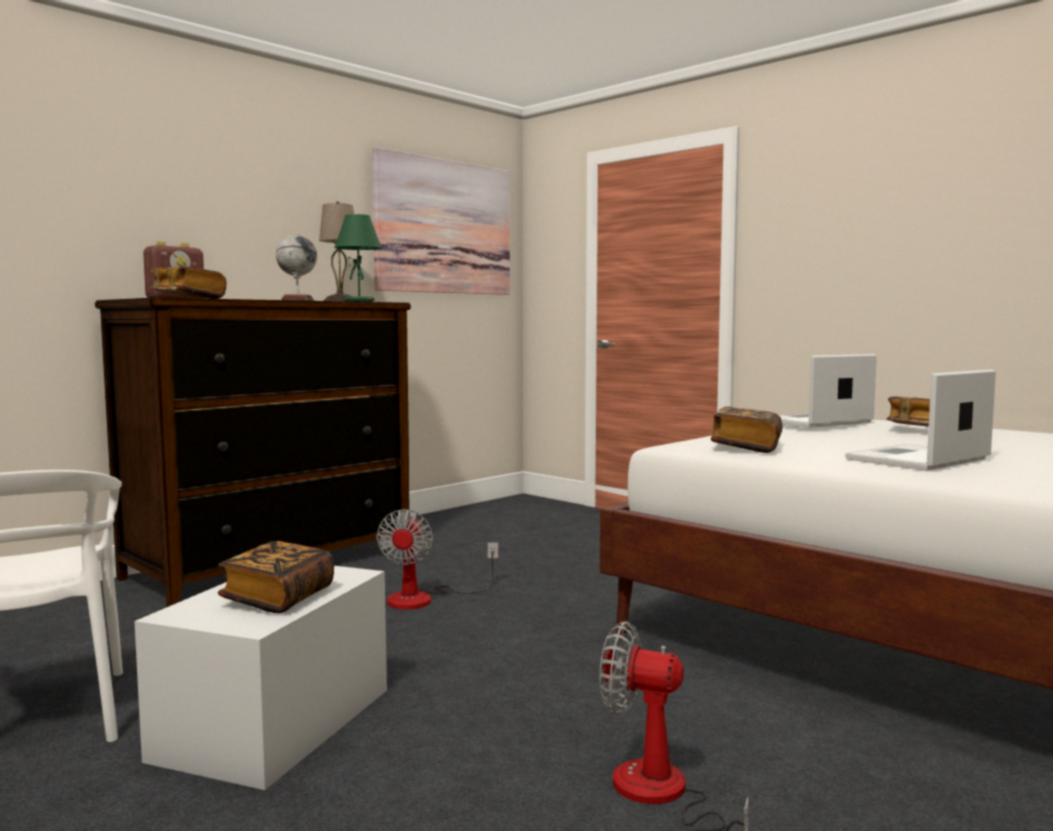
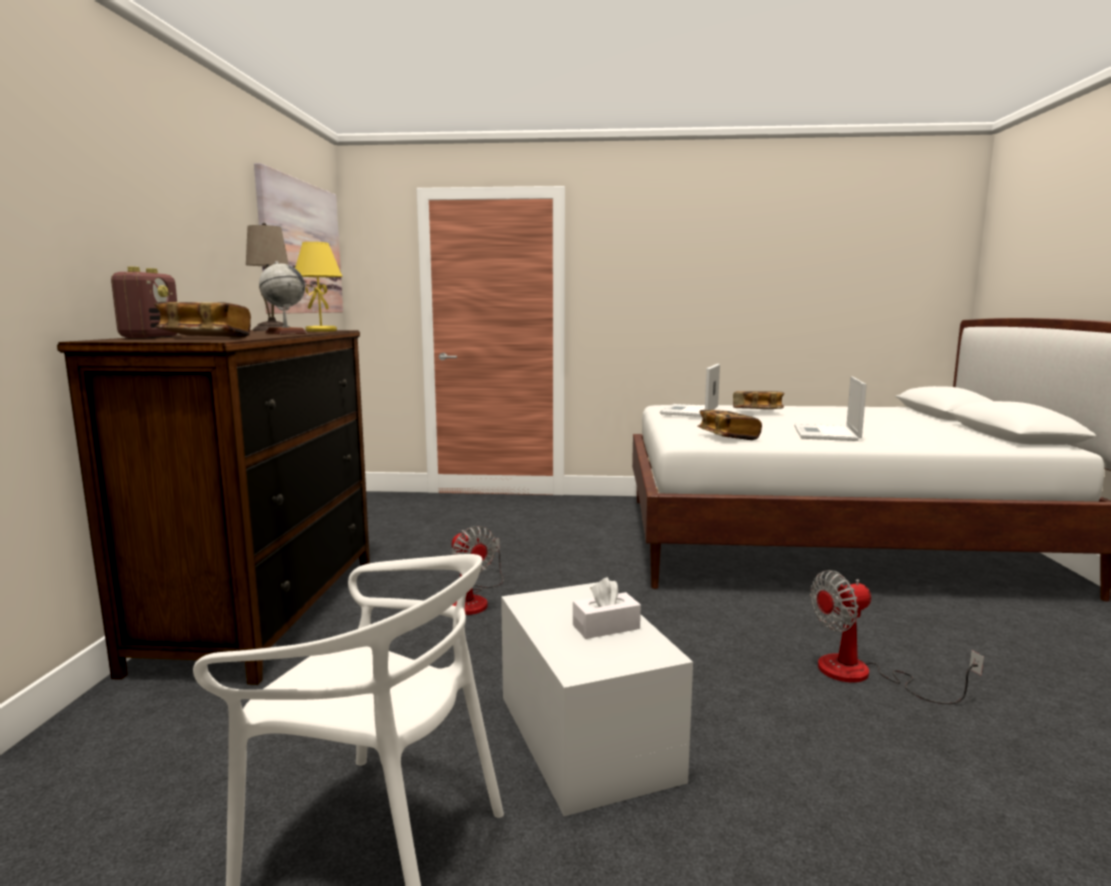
camera: 40 degrees left, 5 degrees up
(278, 598) = (606, 627): book -> white tissue box
(360, 301) = (322, 331): green table lamp -> yellow table lamp

